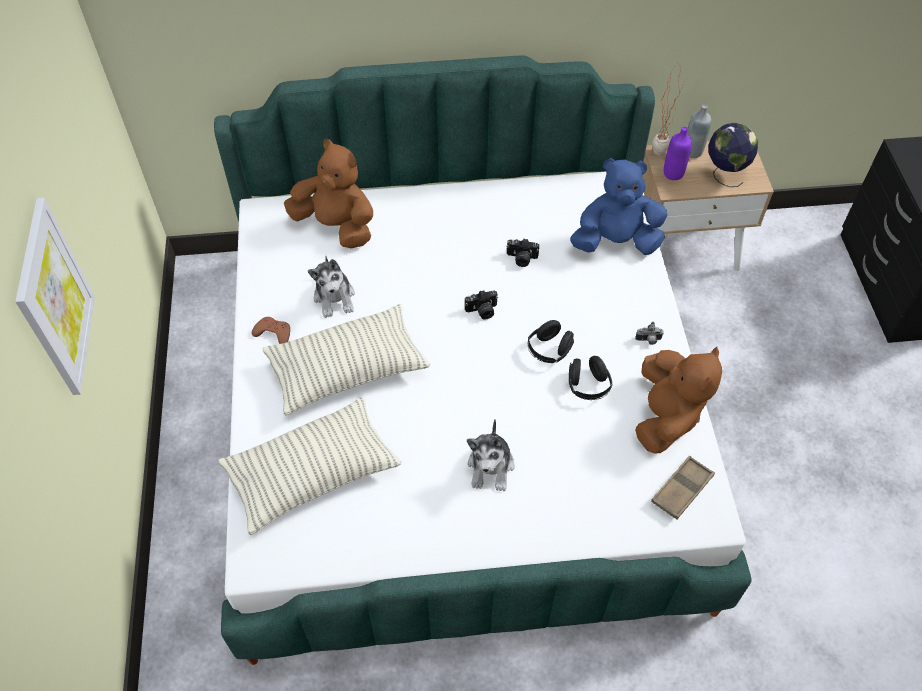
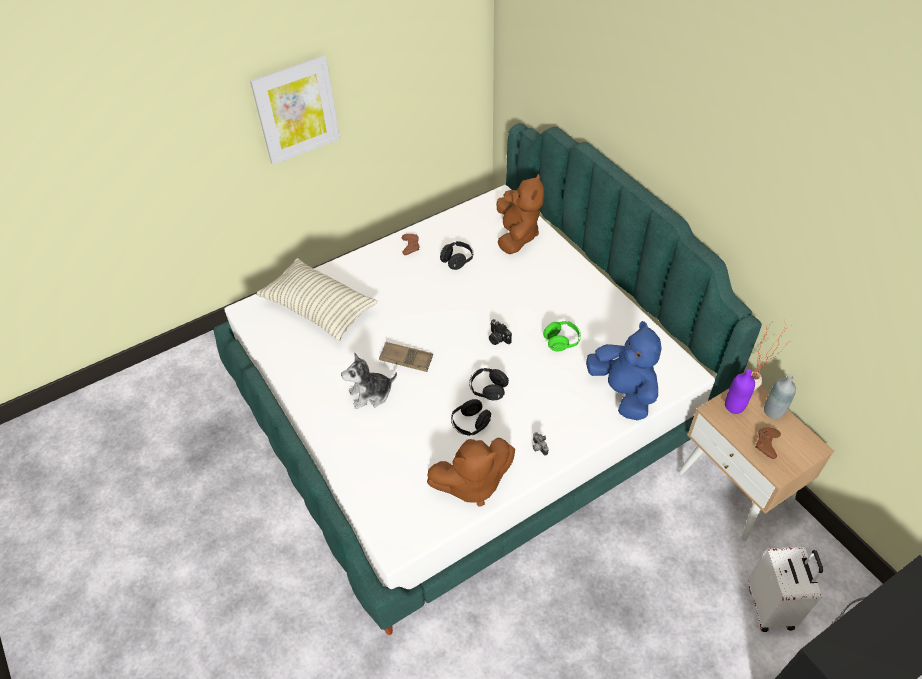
camera: 65 degrees right, 5 degrees down
(335, 297) = (457, 260): plush toy -> black headphones
(347, 369) = (404, 291): pillow -> none
(521, 259) = (561, 341): camera -> green headphones
(682, 490) = (411, 516): brown tray -> brown tray (406, 359)
(724, 174) = (766, 444): globe -> brown game controller
(808, 286) = (771, 607): none -> white suitcase

